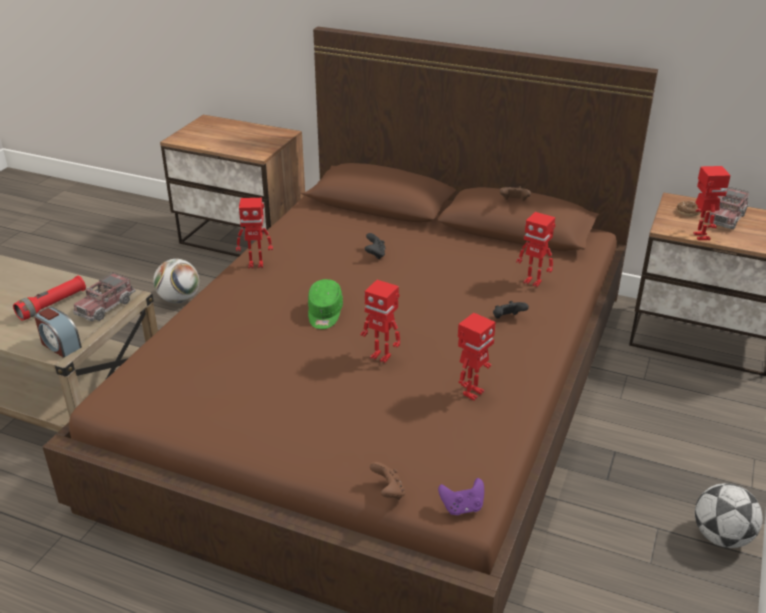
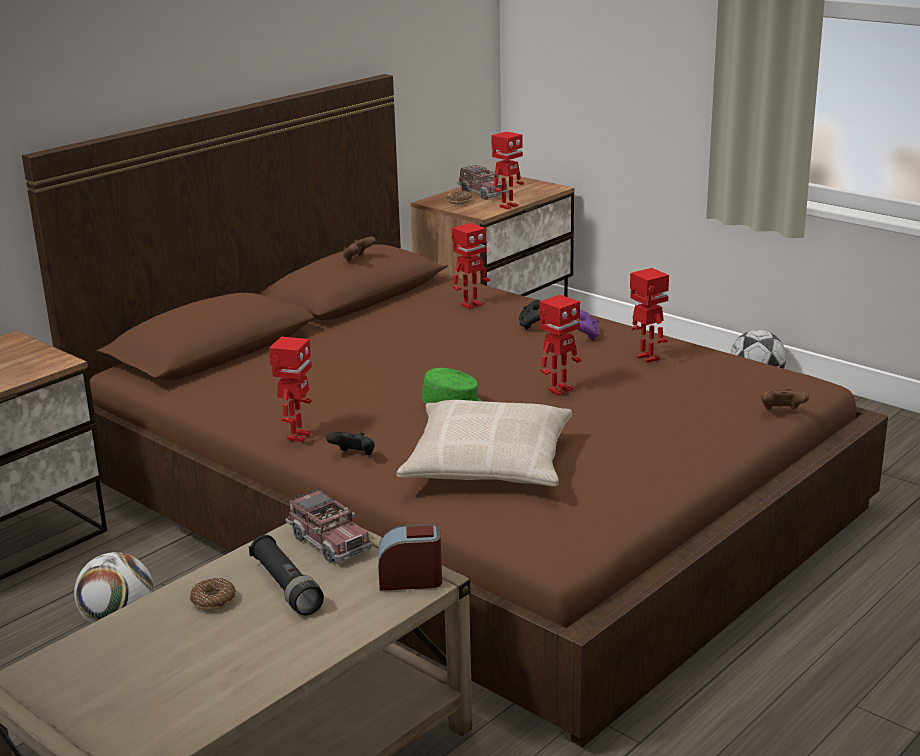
camera: 70 degrees left, 10 degrees down
(37, 286) = (213, 601): none -> donut
(52, 305) = (286, 587): red flashlight -> black flashlight
(60, 345) = (410, 579): alarm clock -> alarm clock turned 150 degrees counterclockwise
(231, 345) = (488, 464): none -> beige pillow
(375, 254) = (342, 367): black game controller -> black game controller (354, 456)
(462, 507) = (809, 387): purple game controller -> purple game controller (587, 336)
(700, 236) = (507, 206): toy robot -> toy robot turned 120 degrees clockwise

